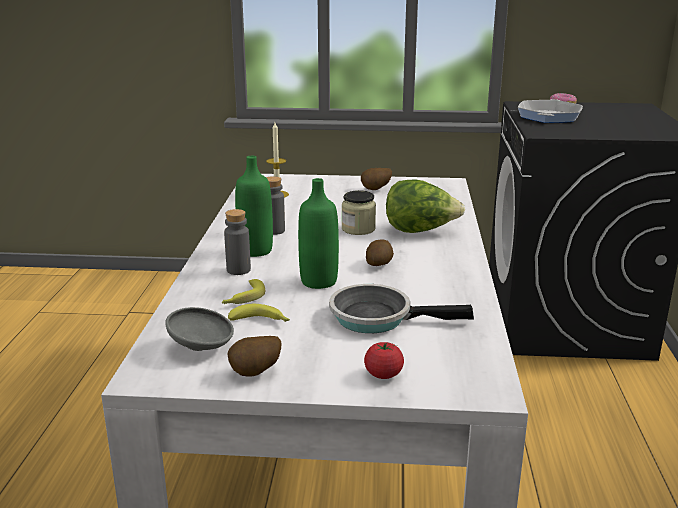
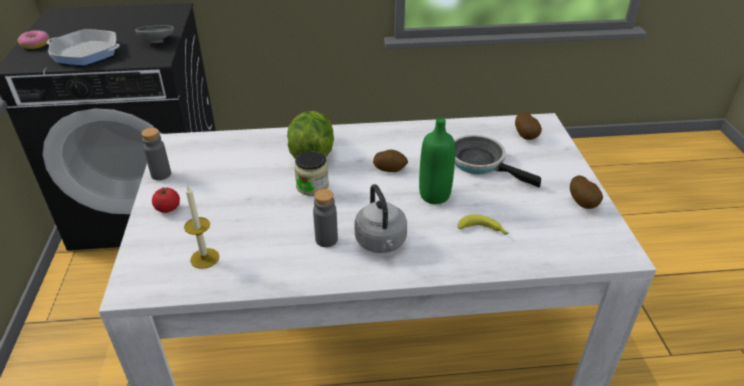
camera: 100 degrees left, 15 degrees up
(202, 347) = (568, 235): grey bowl -> grey bowl (158, 41)
(238, 270) = (429, 245): grey bottle -> grey bottle (161, 174)
(255, 250) = (381, 243): green bottle -> grey kettle
(261, 321) = (515, 214): banana -> none
(376, 190) = (193, 185): potato -> potato (526, 136)
(378, 317) = (481, 162): frying pan -> frying pan turned 135 degrees clockwise
(383, 374) = (550, 155): tomato -> tomato (168, 208)

